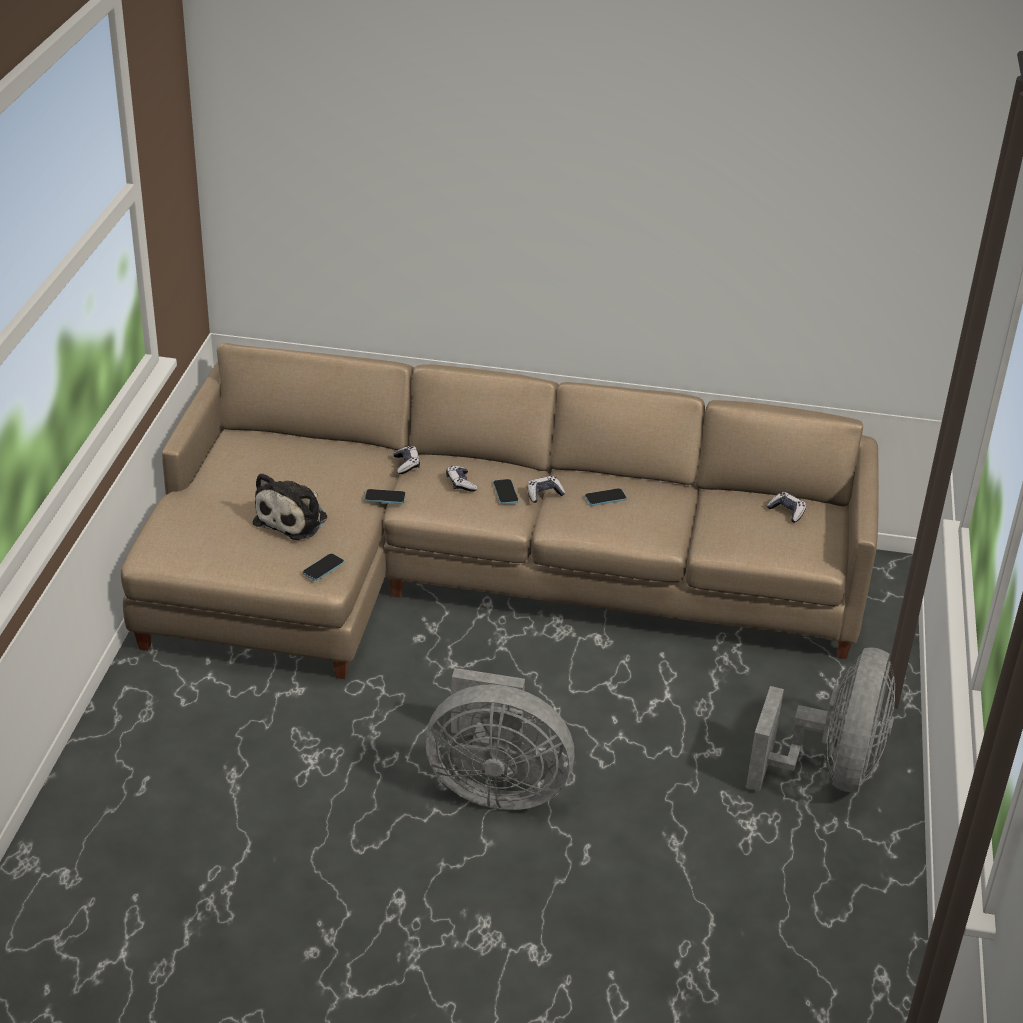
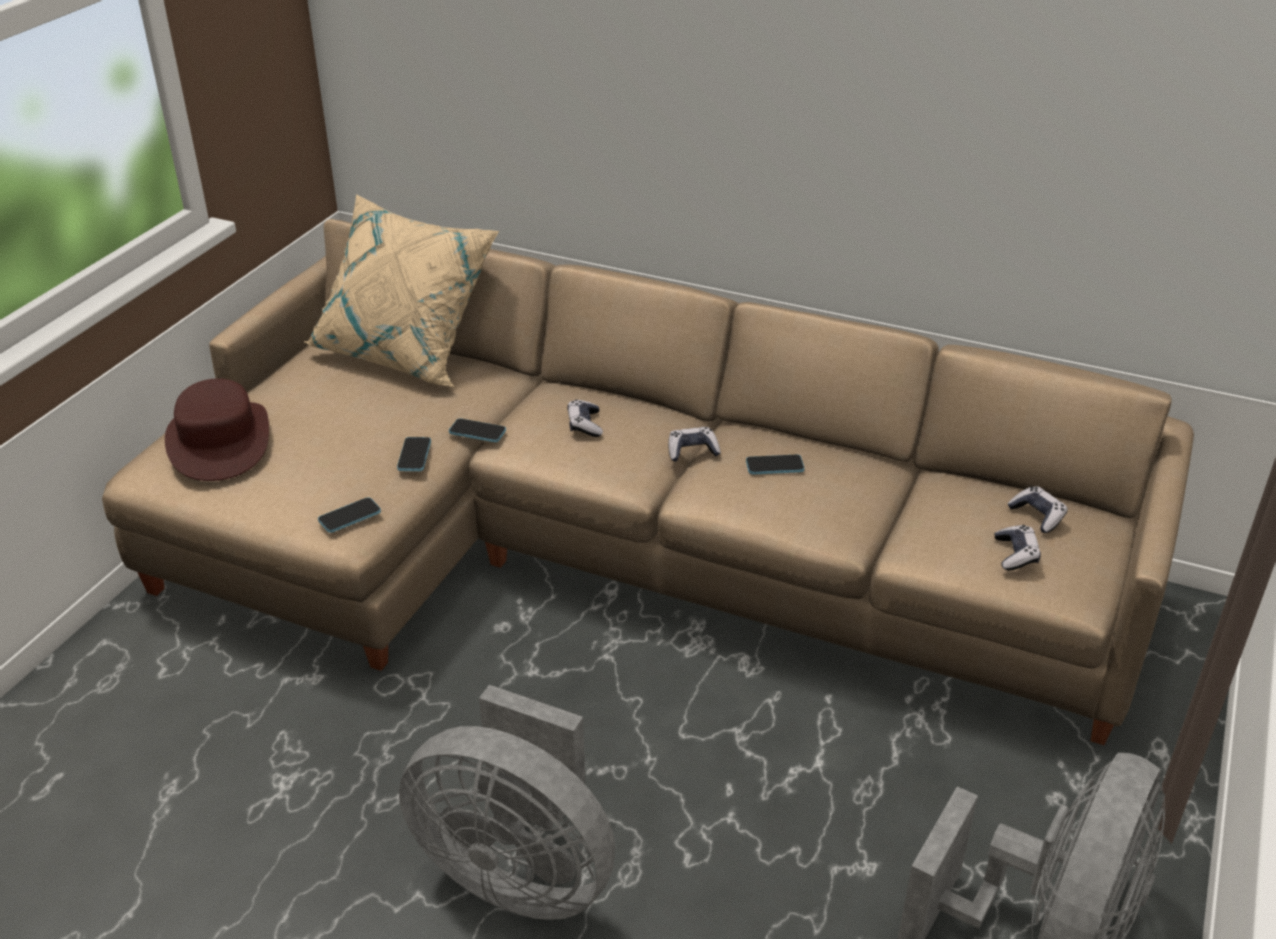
camera: 15 degrees right, 0 degrees up
(198, 526) = (219, 441): none -> brown hat
(294, 519) = (345, 446): plush toy -> none
(300, 442) = (406, 352): none -> beige pillow
(406, 464) = (526, 393): game controller -> game controller (1015, 554)
(505, 492) = (640, 443): phone -> phone (414, 455)

